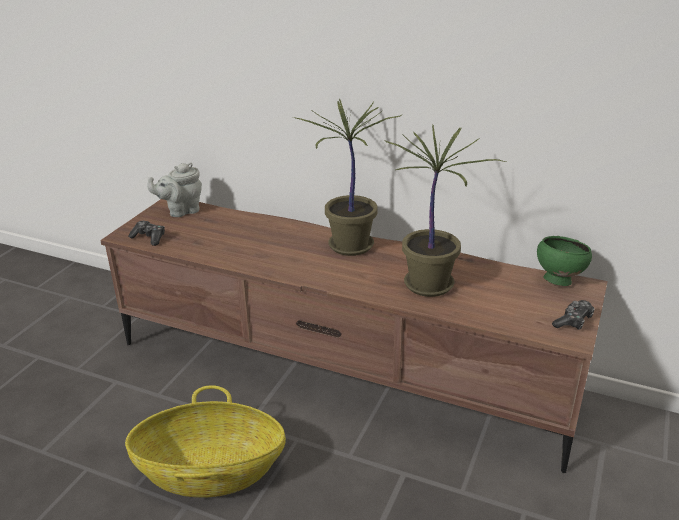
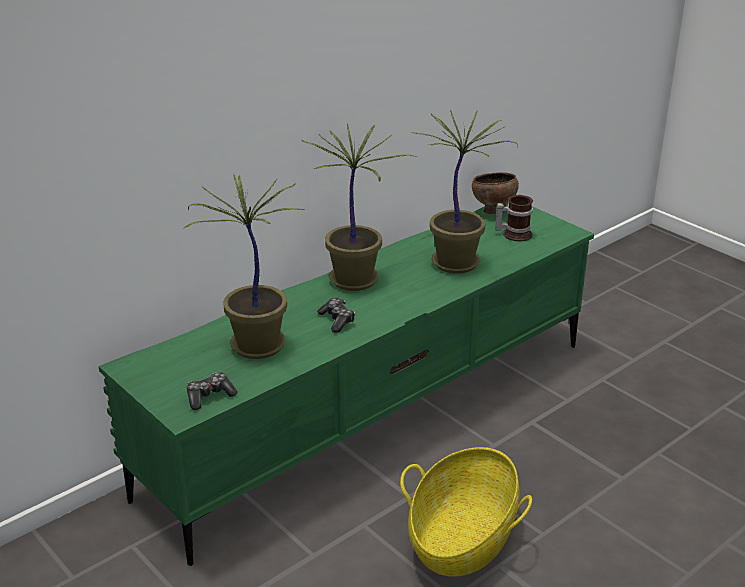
camera: 65 degrees left, 0 degrees up
(181, 211) = (161, 363): grey teapot -> none
(222, 235) = (255, 346): none -> potted plant
(342, 369) = (372, 414): brown tv stand -> green tv stand
(525, 303) = (514, 234): none -> mug
(558, 280) = (492, 211): green bowl -> brown bowl
(573, 321) = (550, 225): game controller -> game controller (337, 320)

